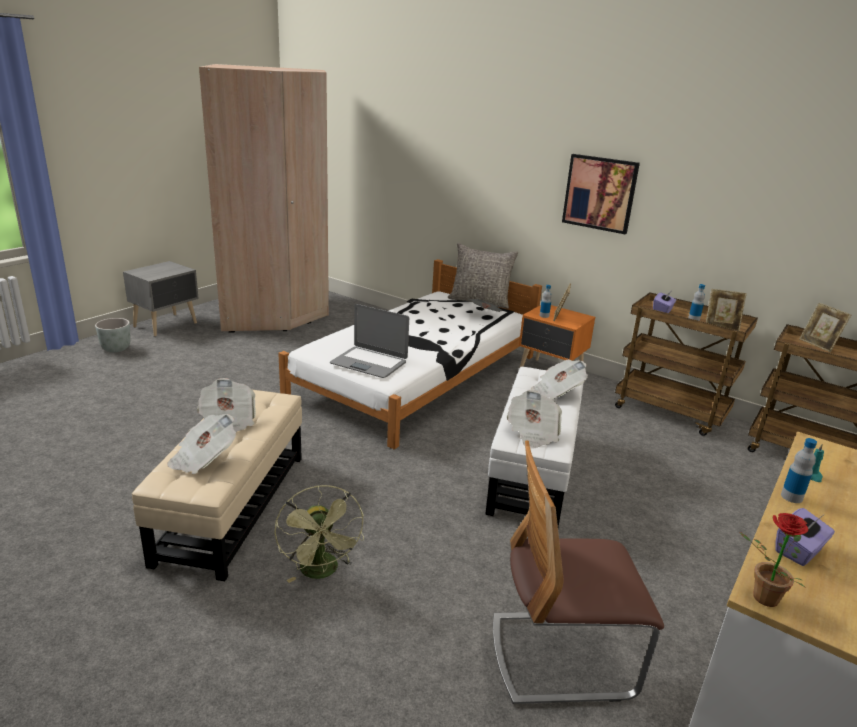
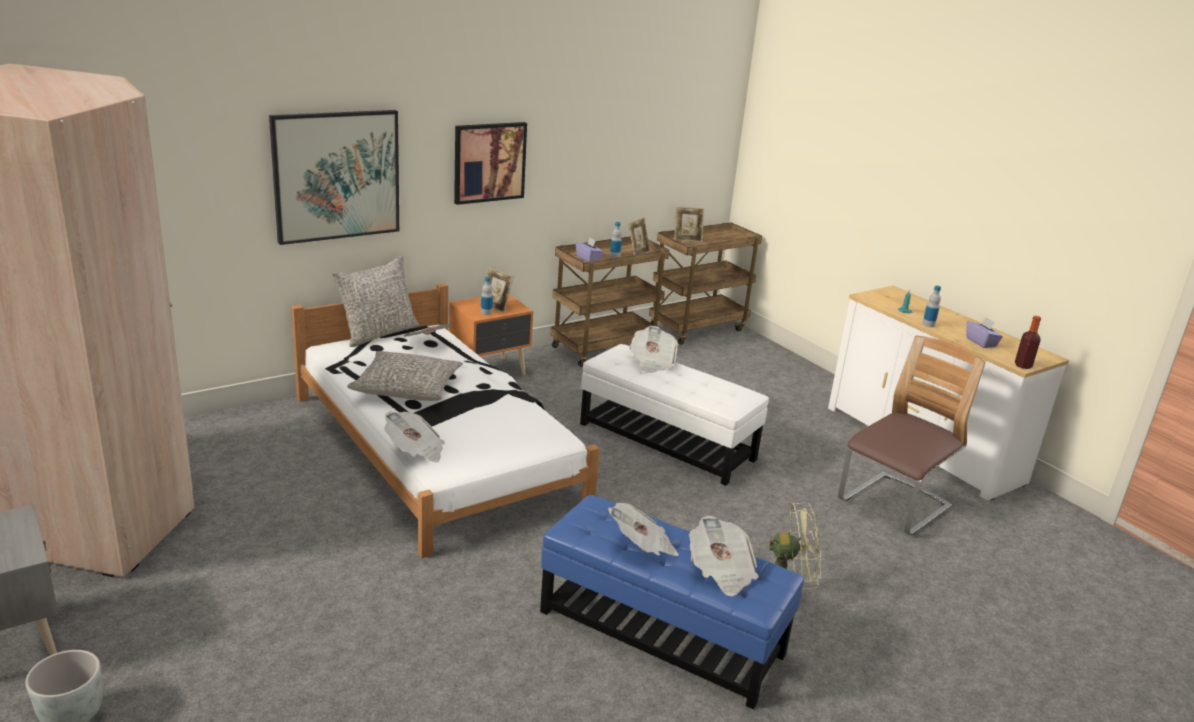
camera: 70 degrees left, 0 degrees up
(232, 506) = (660, 633): beige ottoman -> blue ottoman
(369, 363) = (511, 440): laptop -> none
(410, 322) = (407, 388): none -> grey pillow
(480, 174) = (336, 175): none -> picture
(532, 433) = (723, 395): newspaper -> newspaper (415, 451)
(561, 656) = (893, 505): chair -> chair turned 150 degrees counterclockwise
(760, 597) = (1023, 366): potted plant -> bottle

